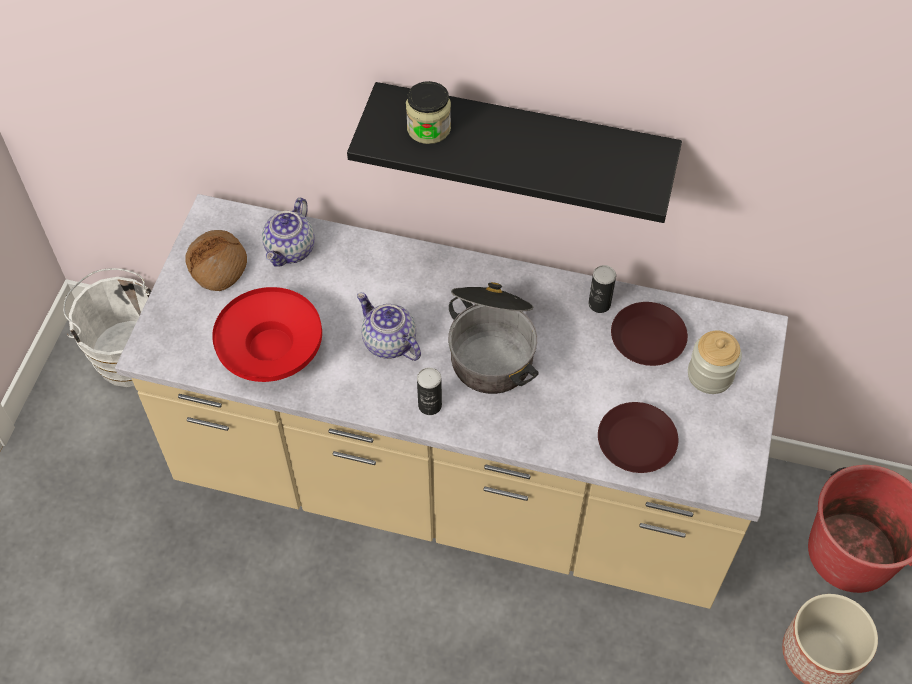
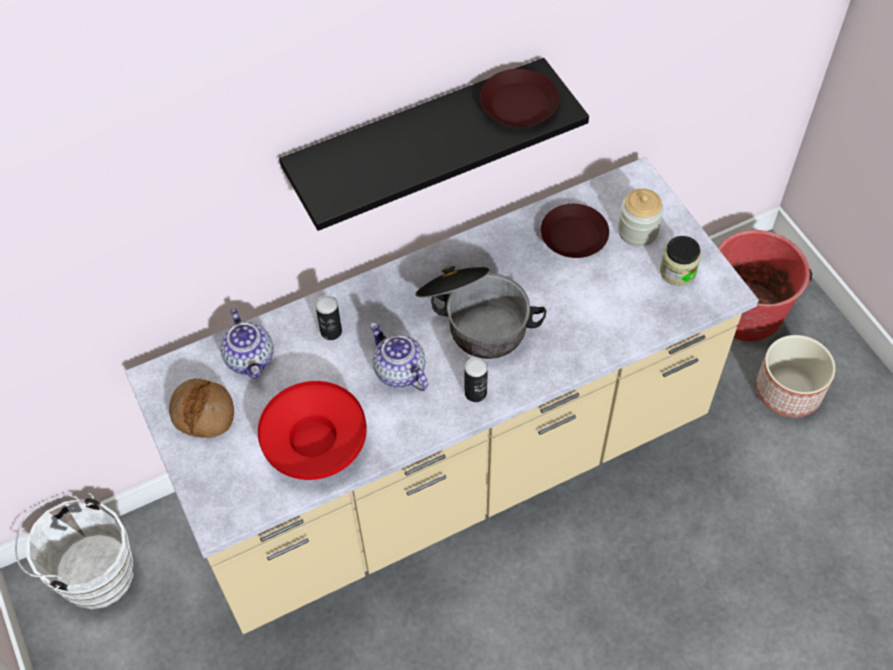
camera: 40 degrees left, 0 degrees up
(388, 342) = (399, 371): teapot -> teapot turned 45 degrees clockwise
(428, 128) = (359, 165): jar -> jar (677, 272)
(599, 304) = (518, 235): can -> can (331, 331)
(635, 442) = (637, 311): brown plate -> brown plate (519, 105)

